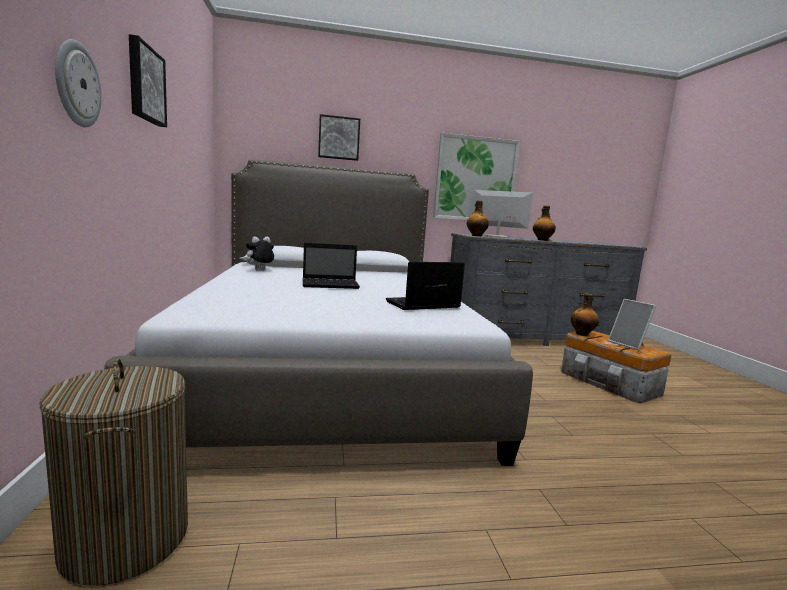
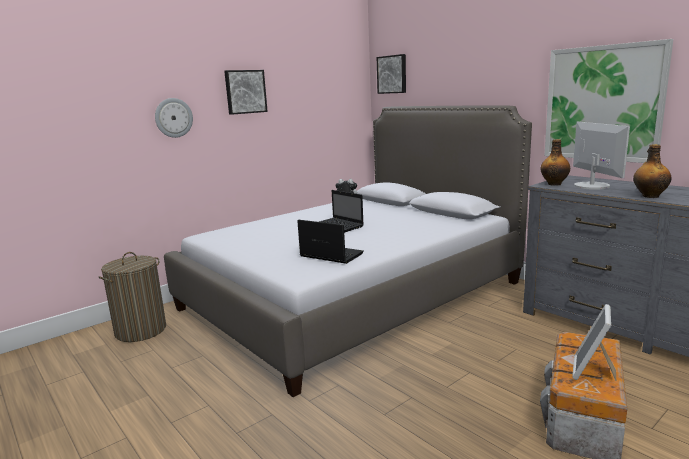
camera: 60 degrees right, 5 degrees up
(339, 138) = (452, 75): picture -> picture (392, 74)
(582, 334) = (575, 339): bottle -> none

